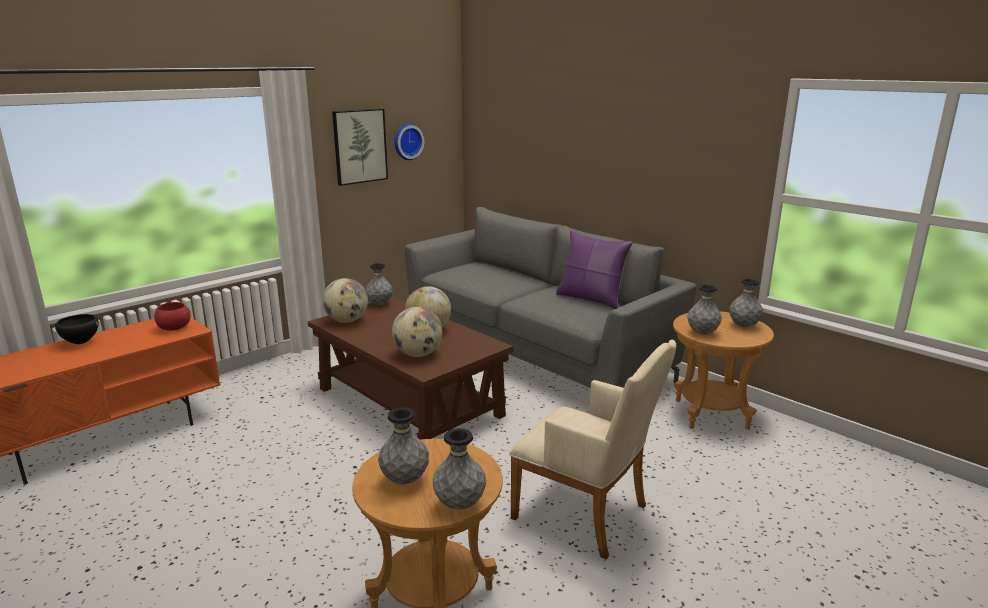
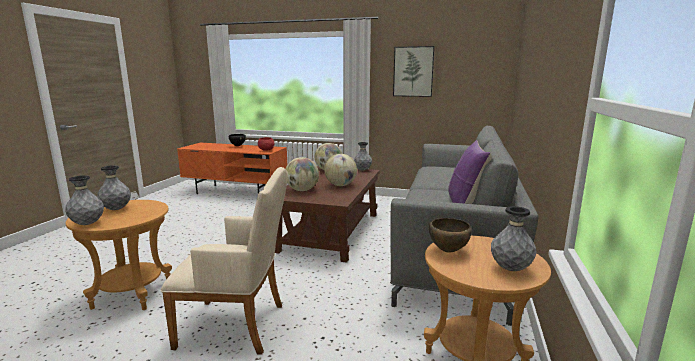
camera: 60 degrees right, 5 degrees down
(407, 141) = (454, 71): wall clock -> none
(587, 515) = (238, 326): beige armchair -> beige armchair turned 90 degrees counterclockwise
(702, 333) = (448, 251): grey vase -> brown bowl

